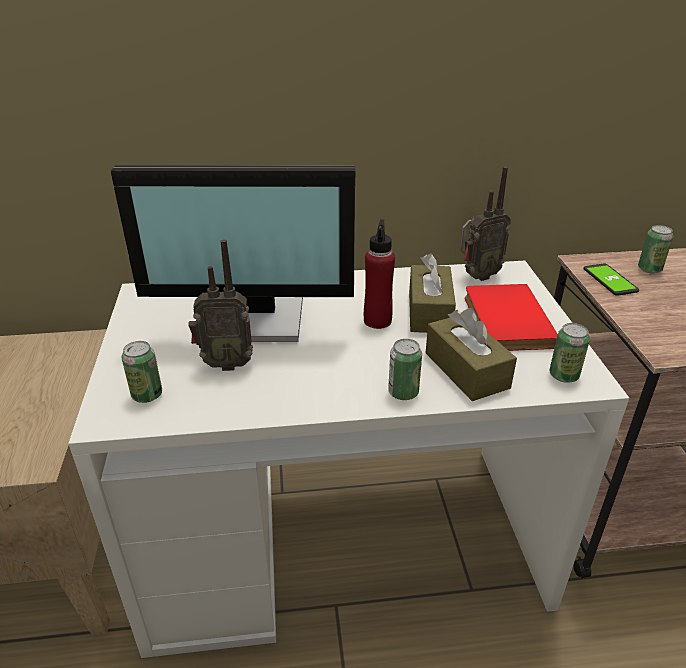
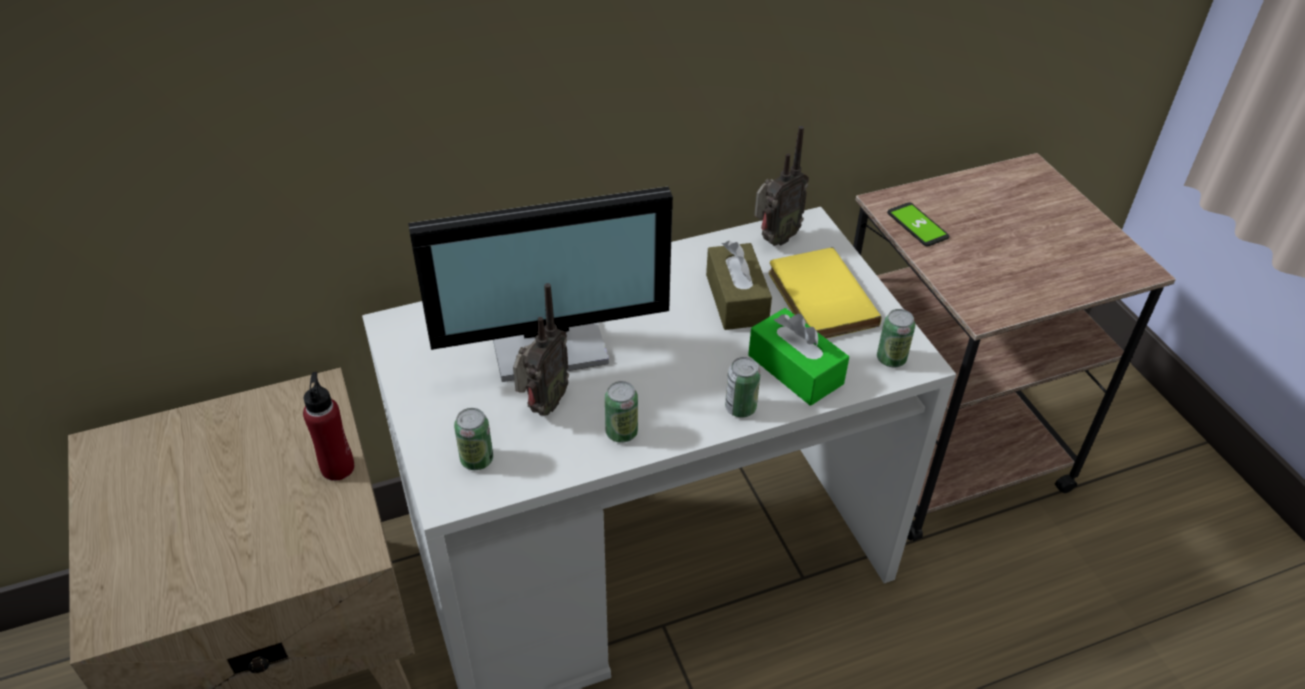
camera: 15 degrees left, 10 degrees up
(226, 363) = (542, 405): radio -> radio turned 45 degrees counterclockwise
(377, 320) = (684, 321): red bottle -> red bottle (338, 467)
(466, 370) = (795, 369): brown tissue box -> green tissue box
(504, 320) = (817, 298): red book -> yellow book
(649, 269) = (956, 202): can -> can (621, 432)

